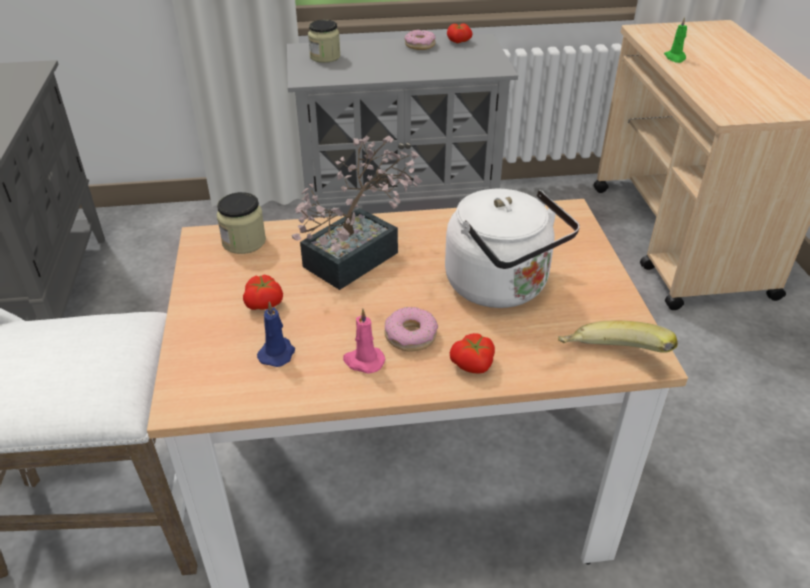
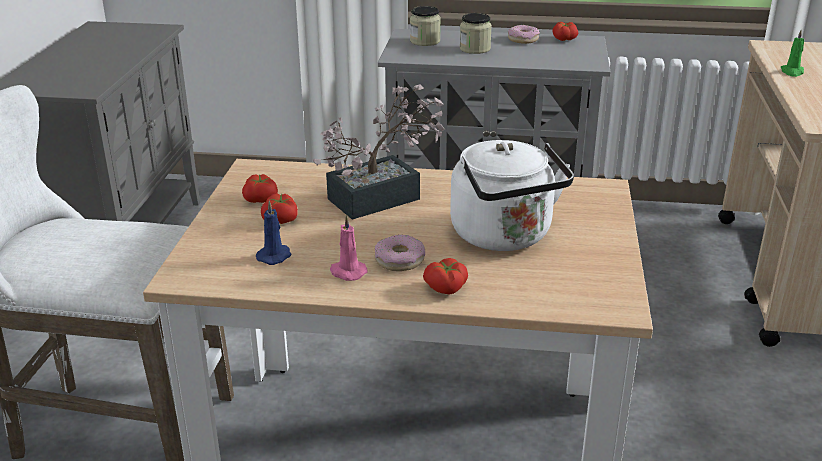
camera: 15 degrees right, 10 degrees down
(232, 279) = (261, 200): none -> tomato
(244, 241) = (284, 175): jar -> jar (475, 49)
(610, 361) = (580, 305): banana -> none

